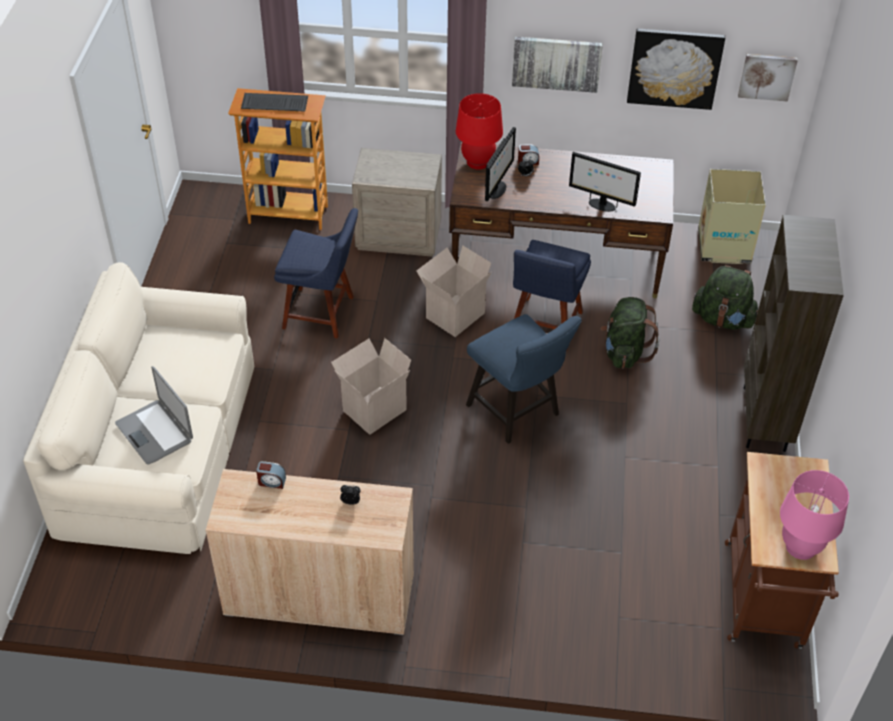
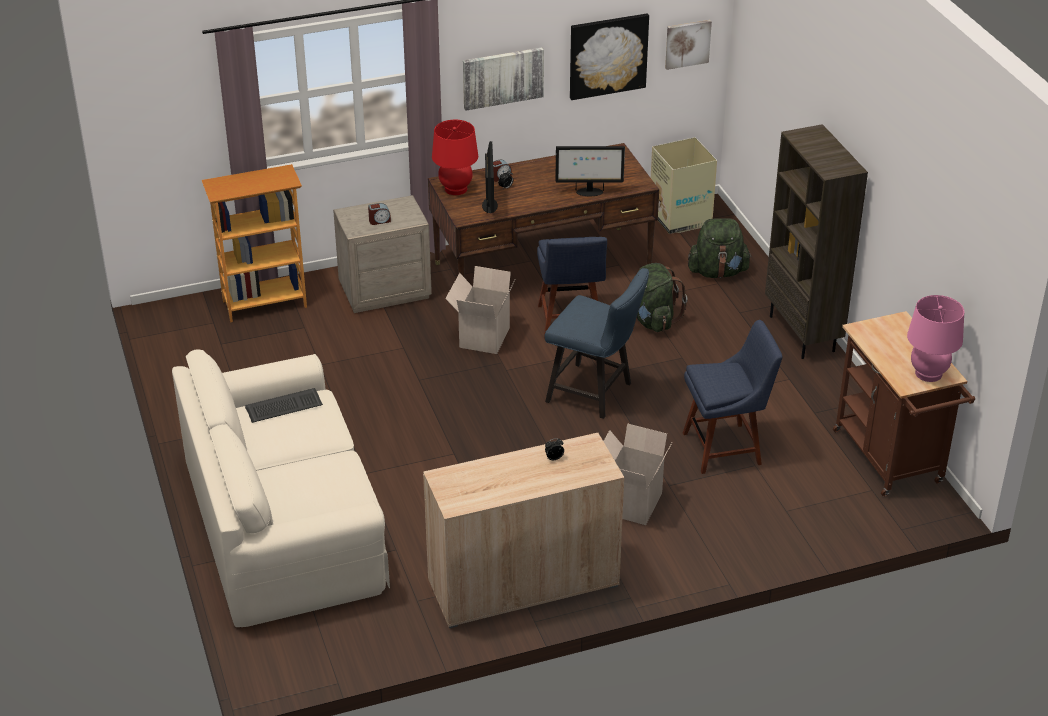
camera: 25 degrees left, 10 degrees down
(155, 432) = (311, 484): laptop -> none
(271, 481) = (474, 466): alarm clock -> alarm clock (379, 221)
(274, 104) = (248, 183): keyboard -> keyboard (283, 408)
(322, 313) = (359, 372): blue chair -> blue chair (726, 448)
(374, 409) = (464, 430): cardboard box -> cardboard box (631, 502)

